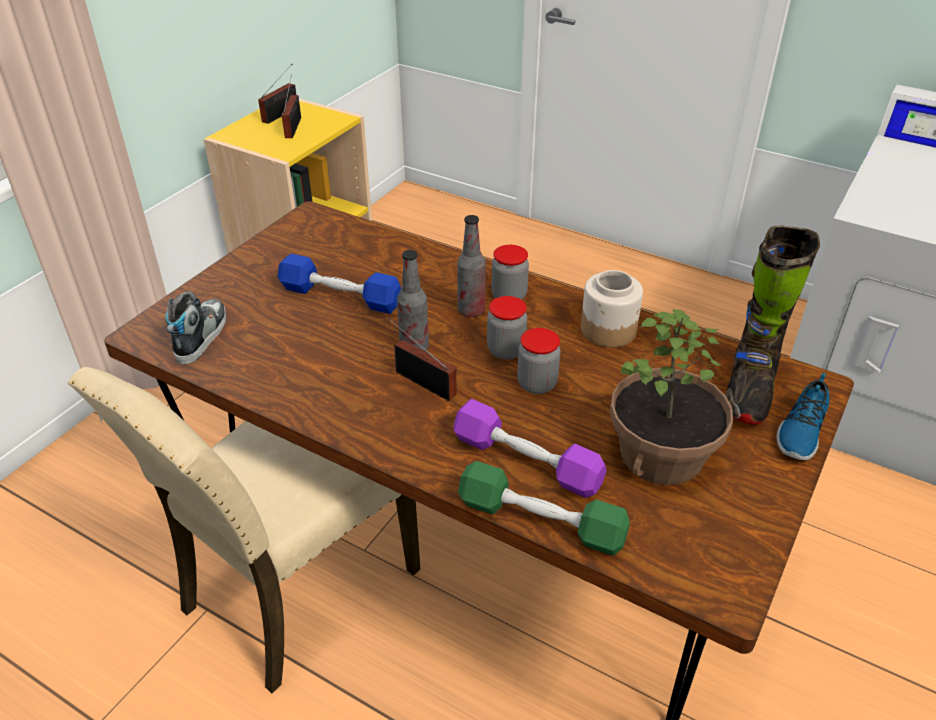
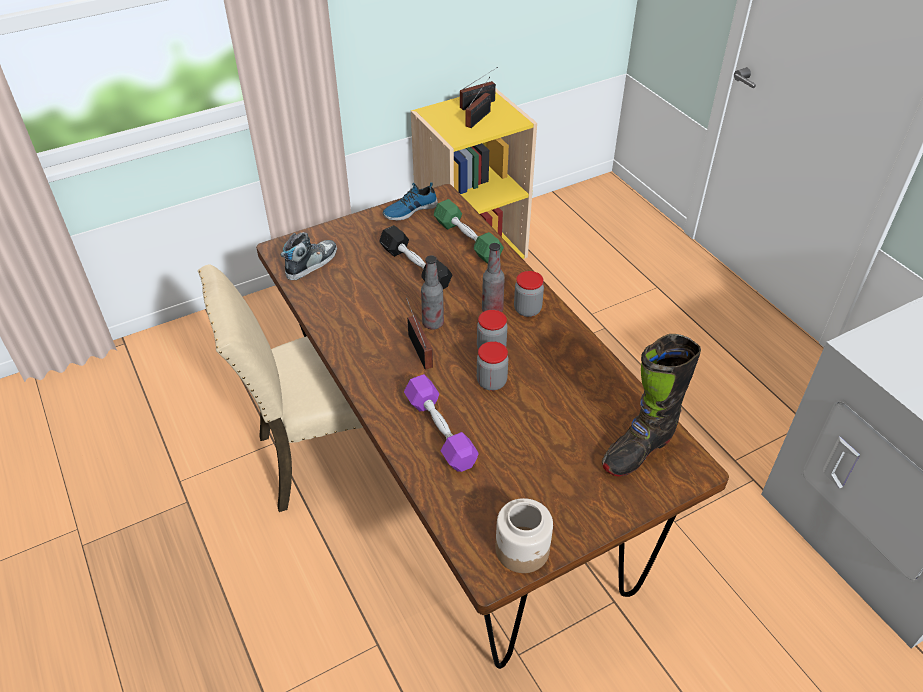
camera: 30 degrees right, 5 degrees up
(341, 296) = (415, 267): blue dumbbell -> black dumbbell
(541, 521) = (417, 473): green dumbbell -> green dumbbell (467, 240)
(609, 330) = (576, 363): jar -> jar (523, 550)
(662, 455) = (532, 467): potted plant -> none
(800, 430) = (648, 494): shoe -> shoe (409, 210)

